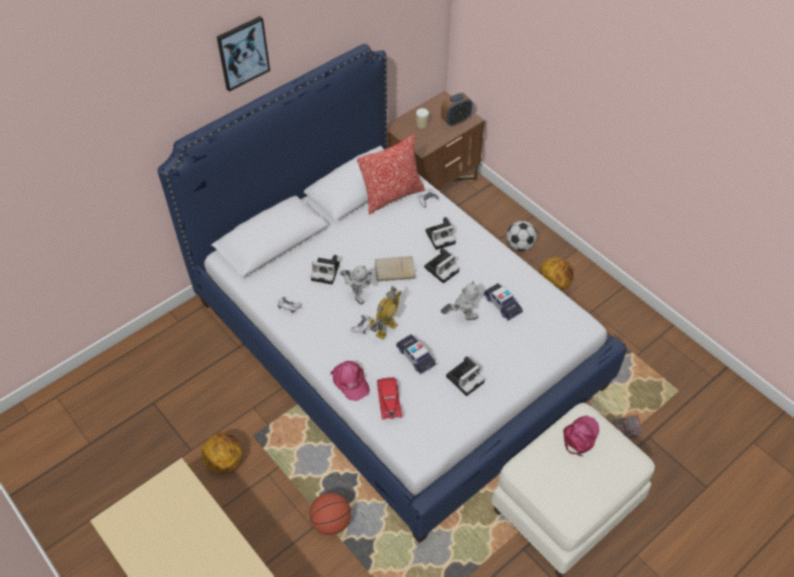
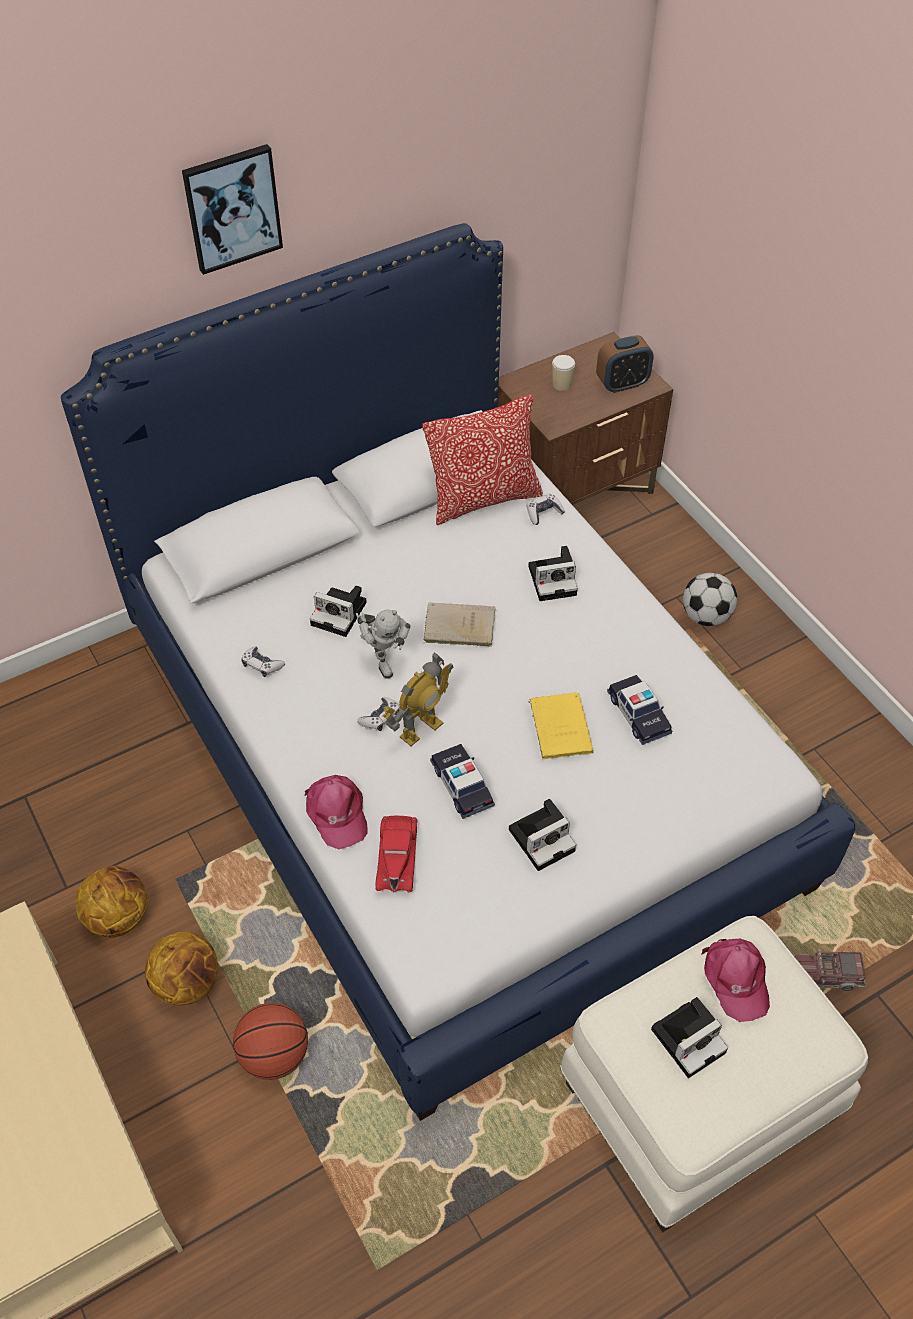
camera: 10 degrees right, 0 degrees up
(442, 268) = (543, 635): camera -> camera (689, 1038)
(461, 316) = (560, 726): toy robot -> yellow book
(554, 284) = (753, 692): basketball -> basketball (188, 983)
(580, 436) = (735, 979): pink cap -> pink cap turned 120 degrees clockwise

